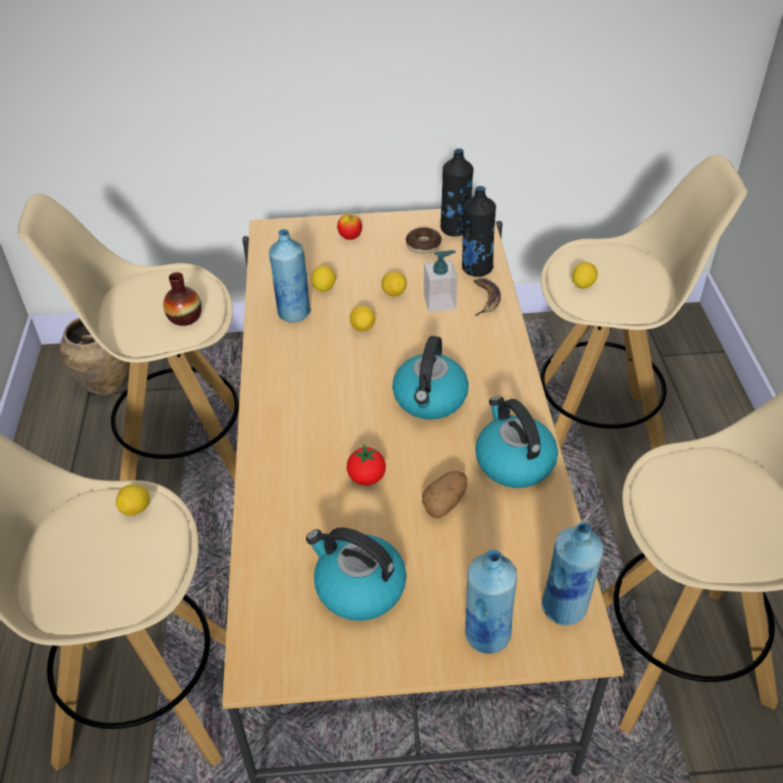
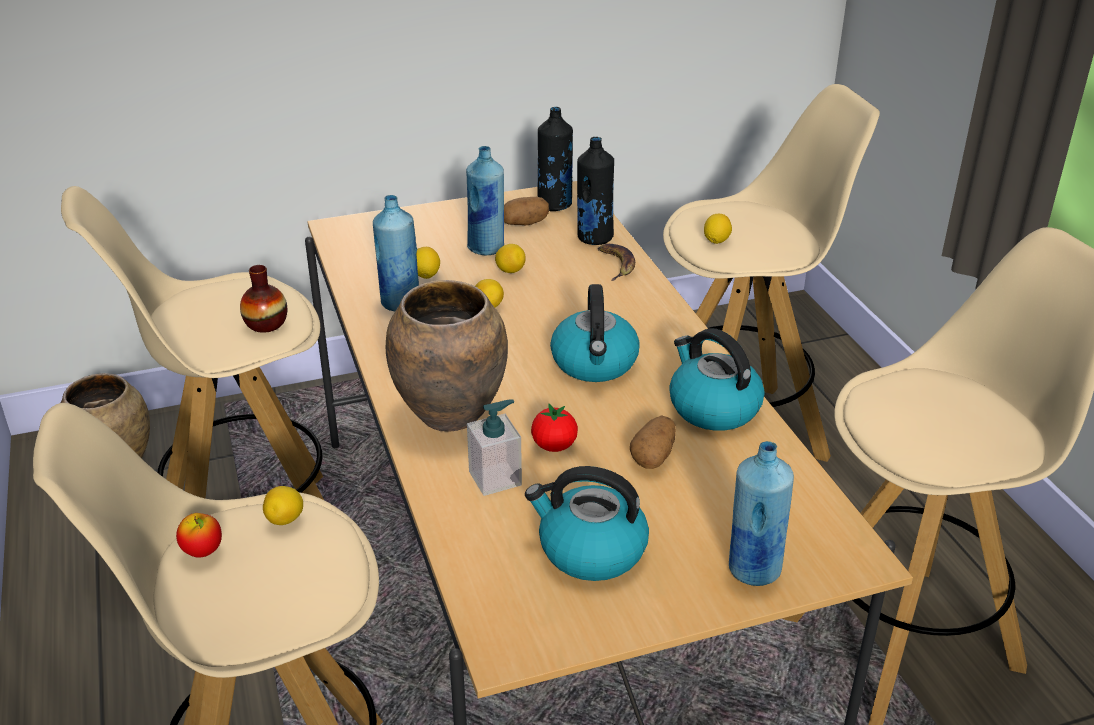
camera: 15 degrees left, 10 degrees down
(295, 431) = (451, 414): none -> brown vase
(350, 237) = (436, 225): apple -> apple (203, 552)
(423, 245) = (525, 223): donut -> potato
(440, 302) = (566, 273): soap dispenser -> soap dispenser (495, 478)
(564, 608) = (826, 531): blue bottle -> blue bottle (486, 248)

